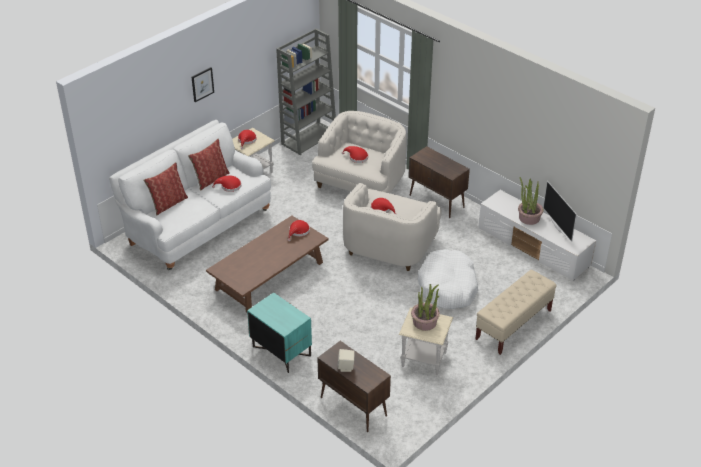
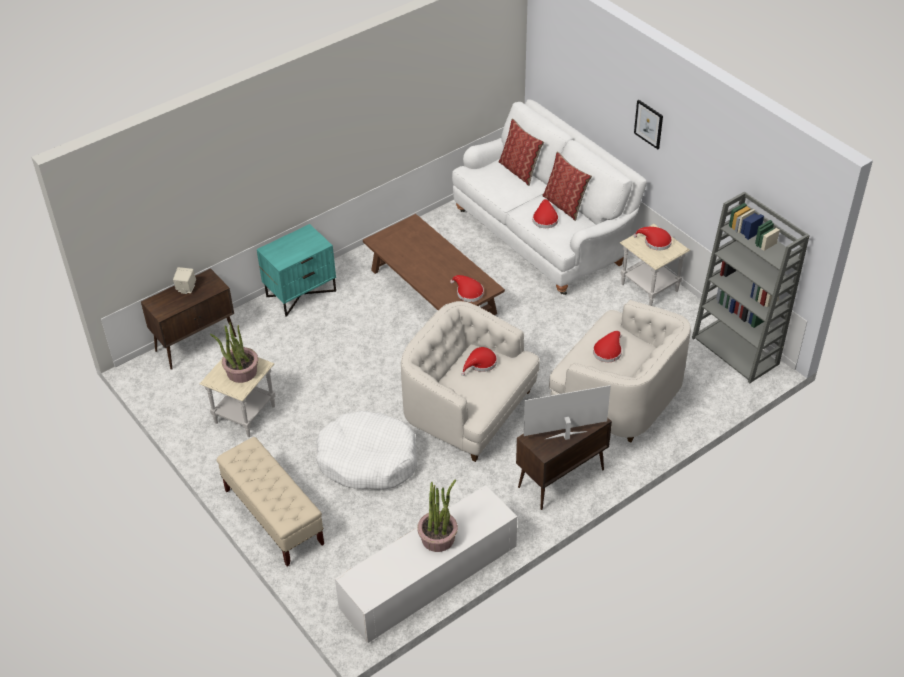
camera: 100 degrees right, 5 degrees up
(558, 227) = (406, 571): television -> television (566, 436)

